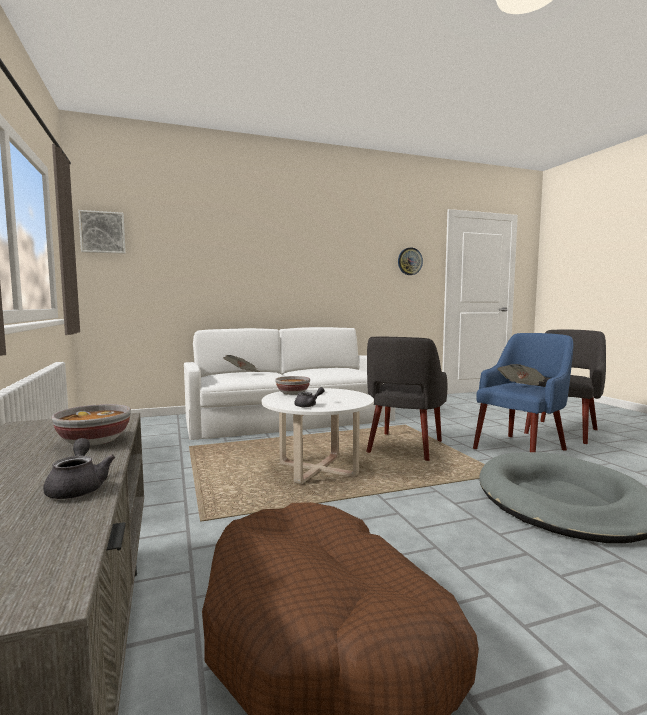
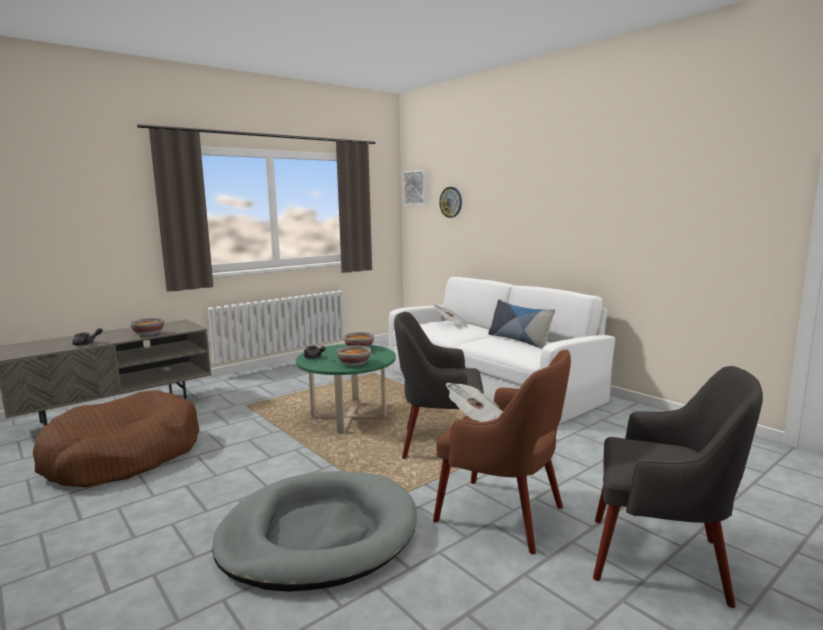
camera: 70 degrees right, 5 degrees up
(318, 469) = (348, 418): white coffee table -> green coffee table
(322, 369) = (519, 340): none -> pillow
(351, 397) = (354, 364): none -> bowl
(409, 261) = (725, 196): wall clock -> wall clock (451, 202)
(520, 448) = (502, 514): blue armchair -> brown armchair

